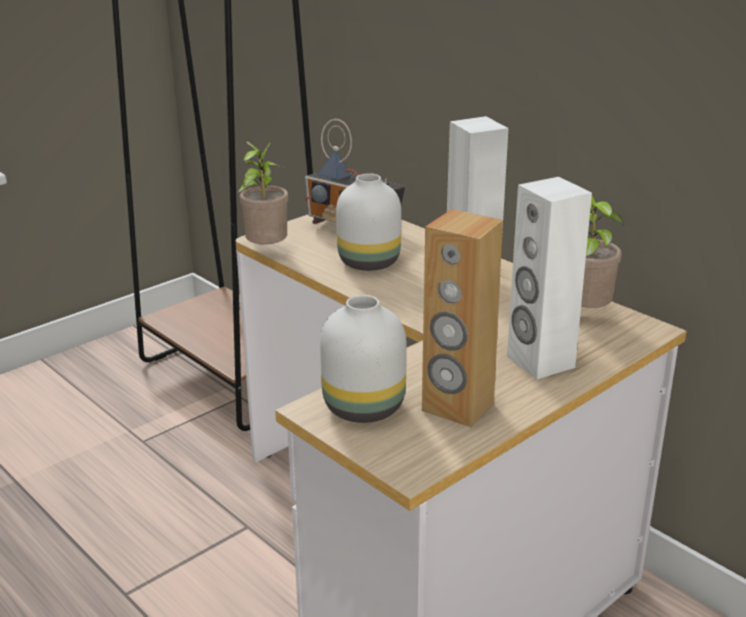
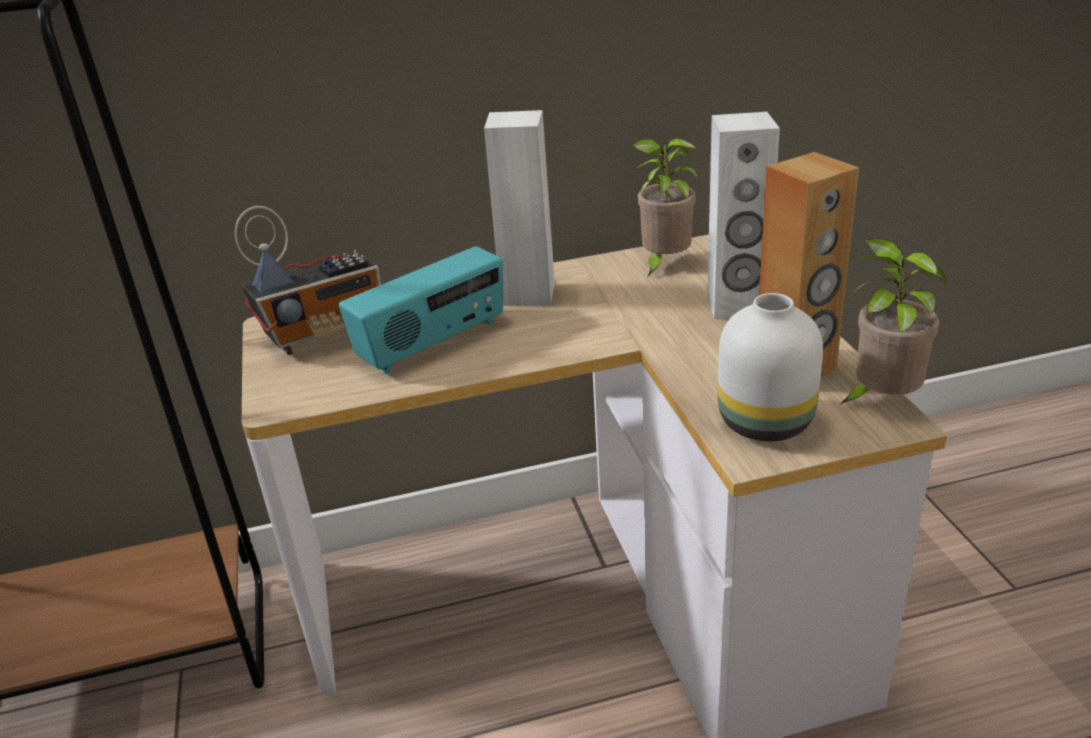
camera: 60 degrees left, 5 degrees up
(266, 251) = (316, 409): potted plant -> potted plant (881, 400)
(370, 262) = (433, 343): white vase -> radio

